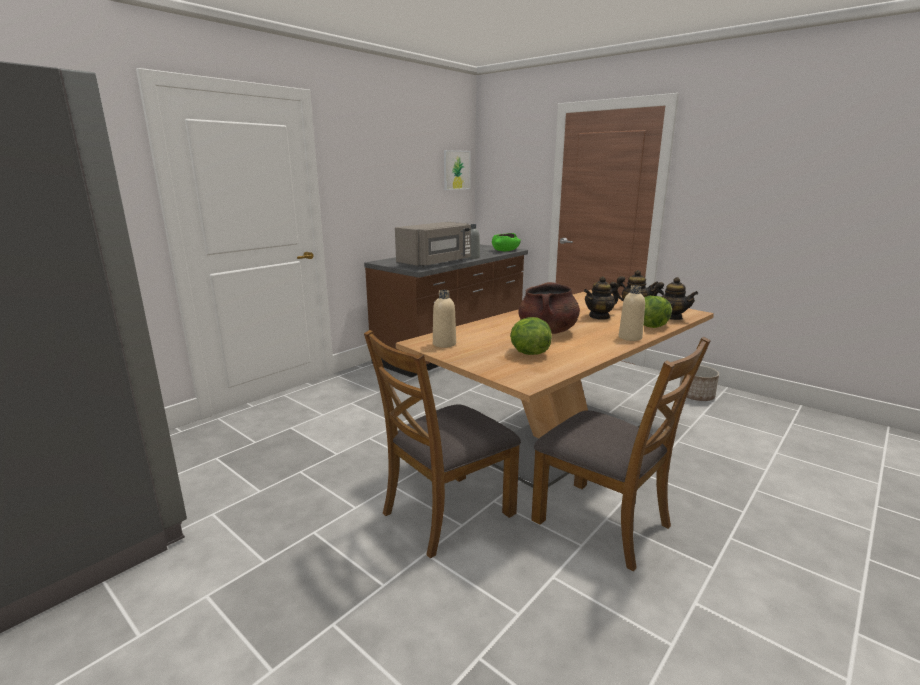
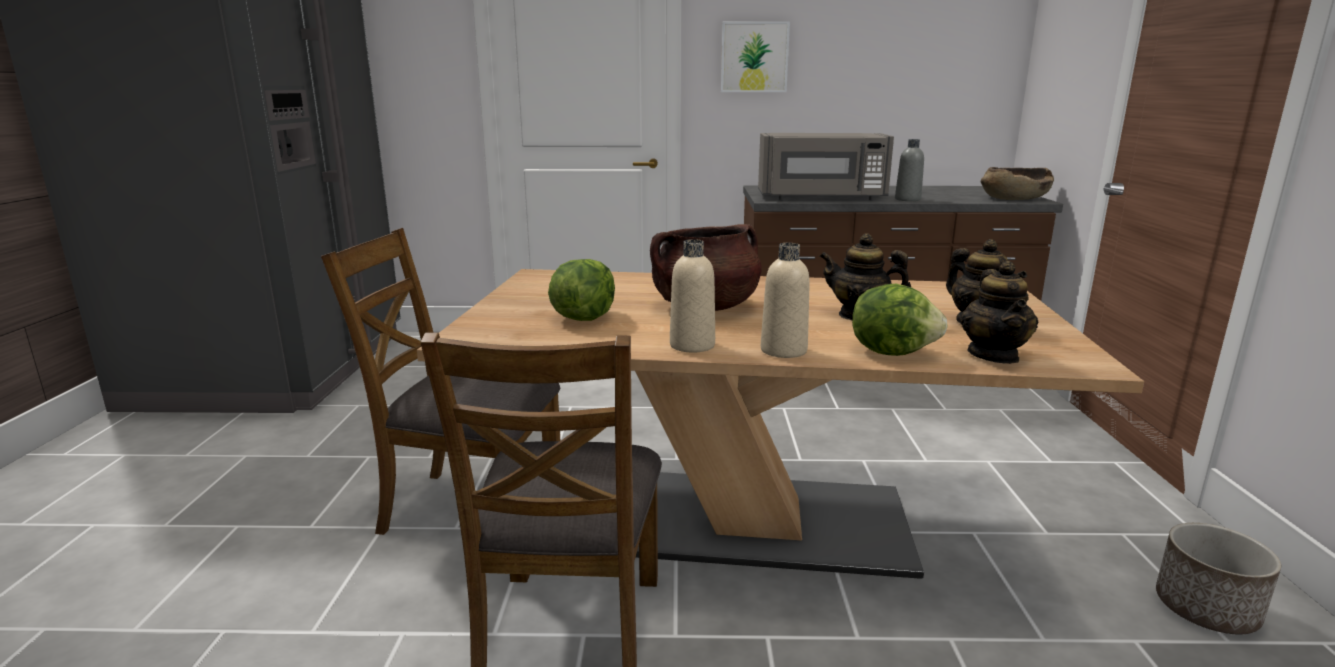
camera: 50 degrees right, 0 degrees up
(444, 344) = (549, 283): beige bottle -> beige bottle (692, 345)
(456, 170) = (975, 48): picture -> picture (754, 57)
(505, 250) = (1014, 198): green bowl -> brown bowl

